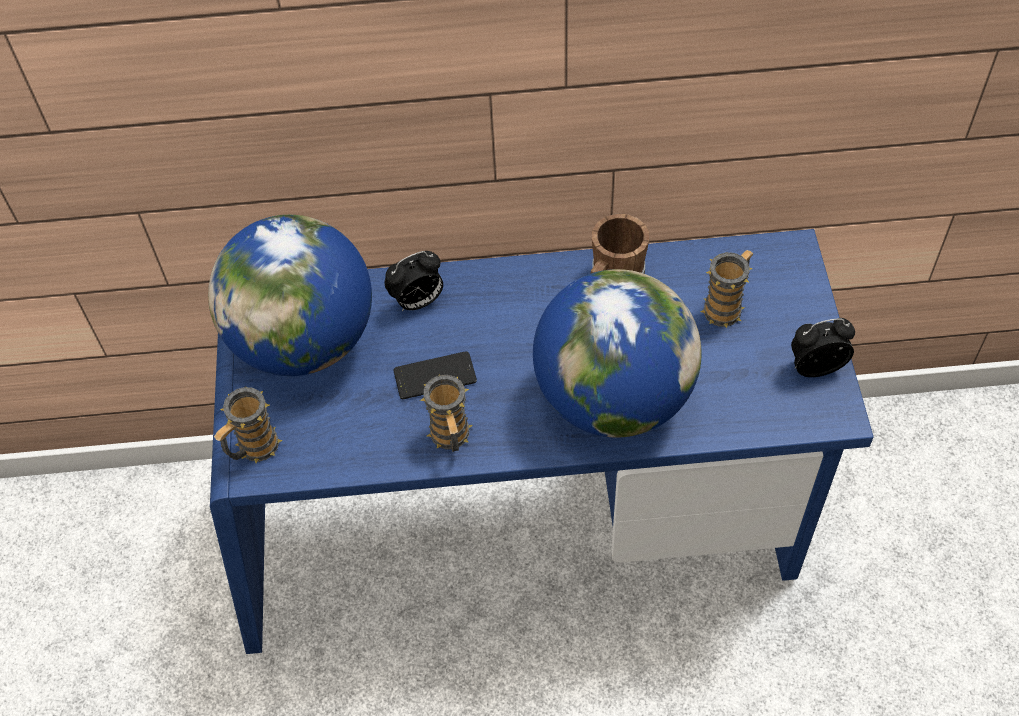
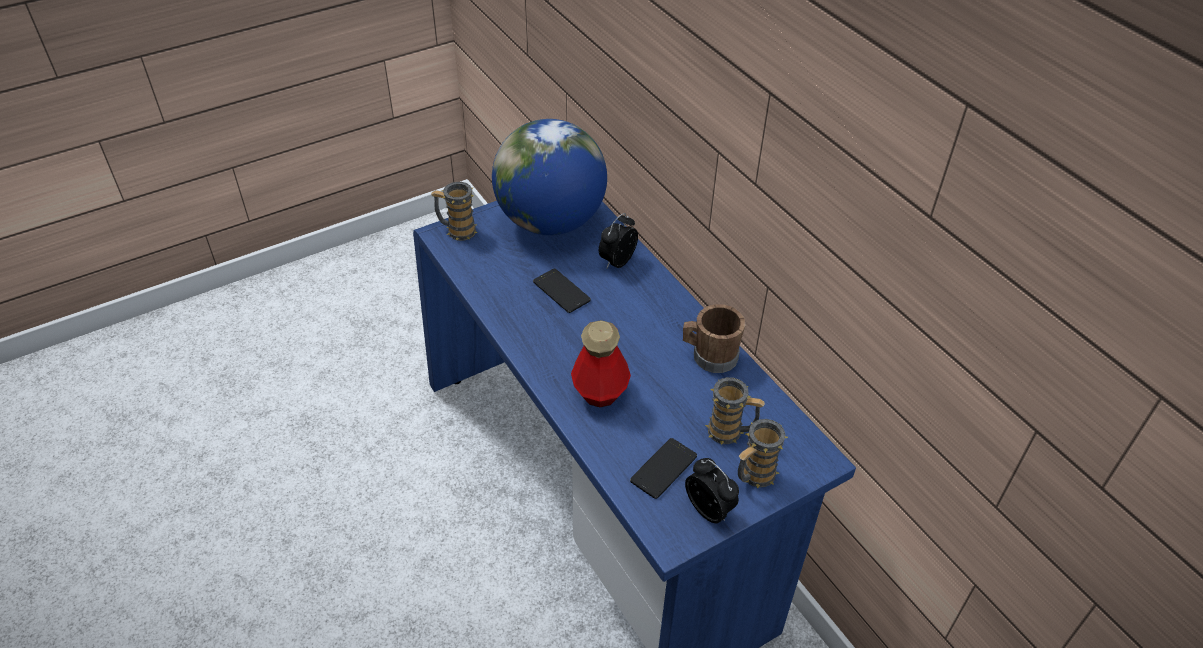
camera: 60 degrees right, 10 degrees down
(417, 302) = (617, 261): alarm clock -> alarm clock turned 90 degrees clockwise
(451, 439) = (515, 317): mug -> mug (753, 477)
(613, 398) = (600, 391): globe -> bottle
(747, 384) = (663, 468): none -> phone

